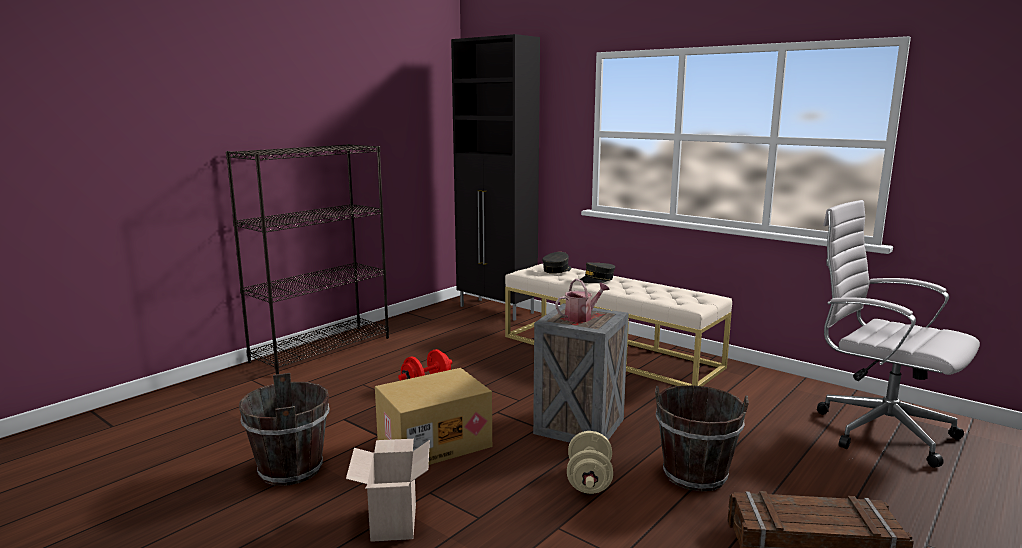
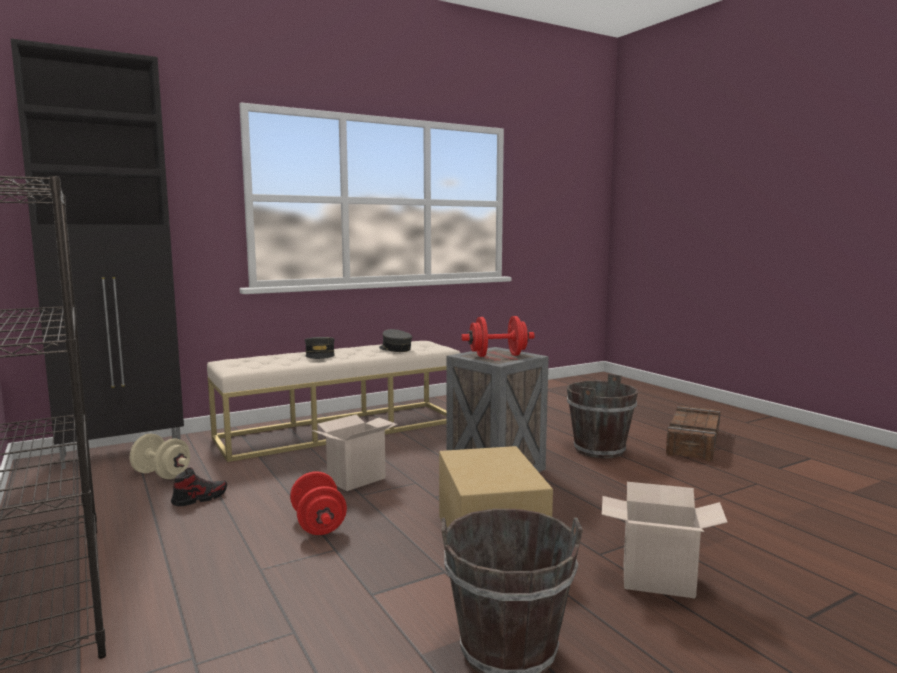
camera: 70 degrees left, 5 degrees down
(443, 346) = (200, 498): none -> shoe
(509, 379) = (357, 479): none -> cardboard box
(557, 270) = (257, 359): grey cap -> grey cap (395, 349)
(581, 317) = (497, 355): watering can -> red dumbbell
(589, 481) = (598, 483): beige dumbbell -> beige dumbbell (161, 474)
(878, 430) = (558, 397): white office chair -> none

